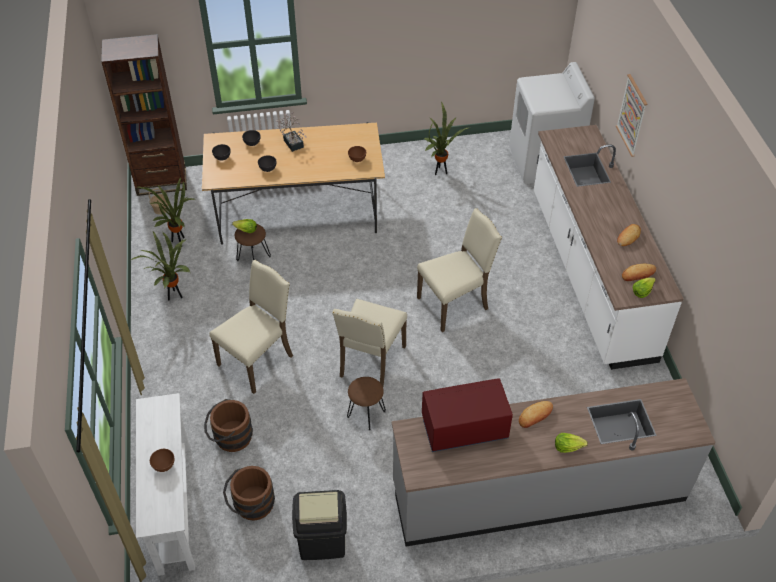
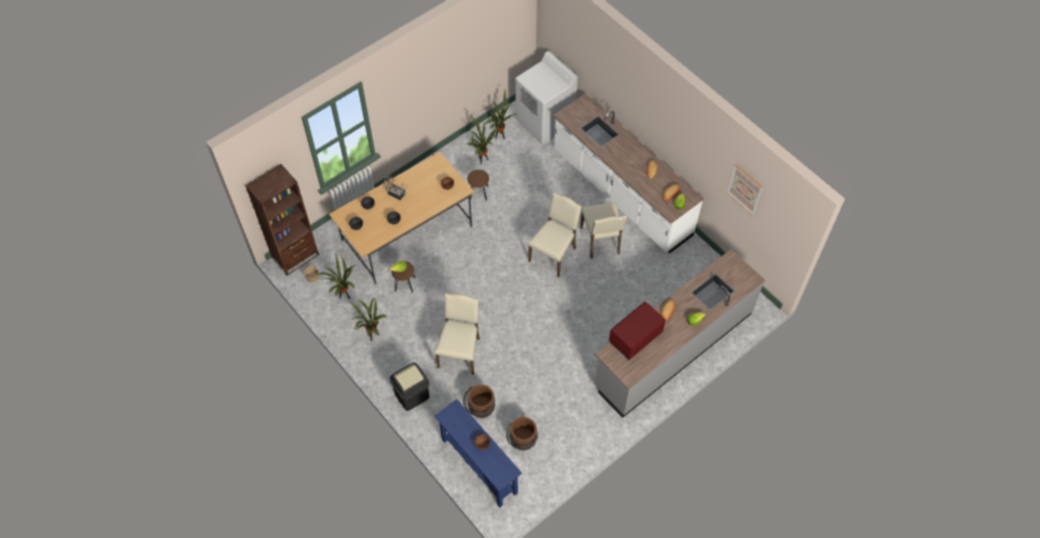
camera: 30 degrees left, 10 degrees up
(174, 507) = (479, 466): white console table -> blue console table
(322, 541) = (576, 439): black trash can -> black trash can (412, 396)
(366, 414) = (549, 352): brown stool -> brown stool (479, 193)
(370, 362) = (529, 318): beige chair -> beige chair (601, 241)
(479, 156) = (500, 136): none -> potted plant
(632, 115) = (620, 90): picture -> picture (745, 189)

